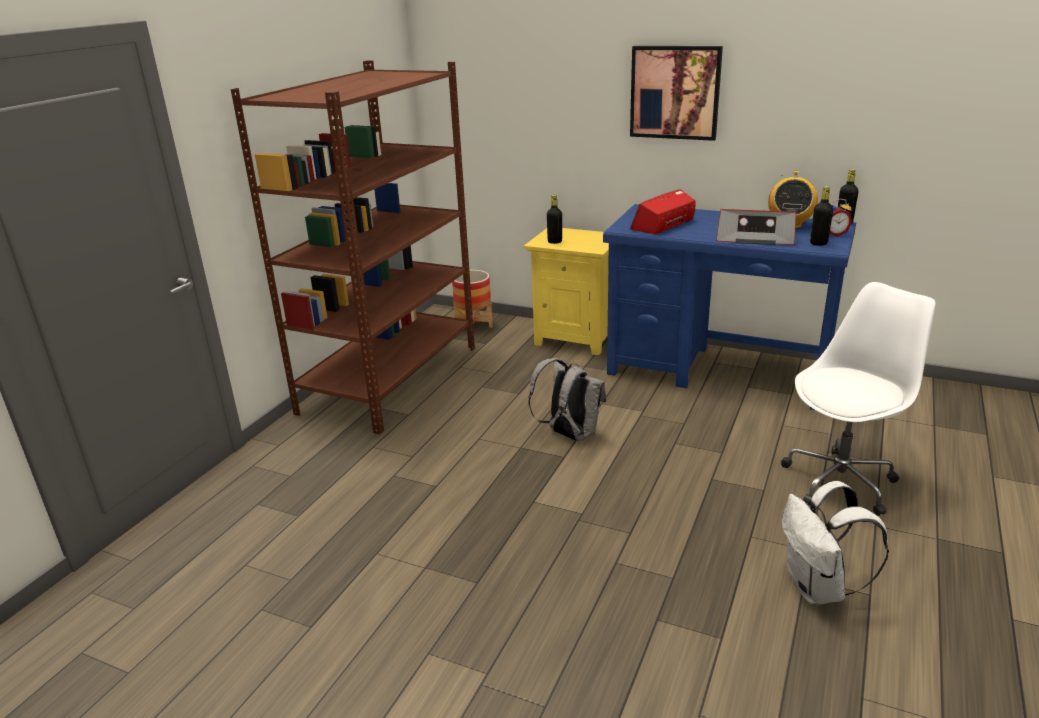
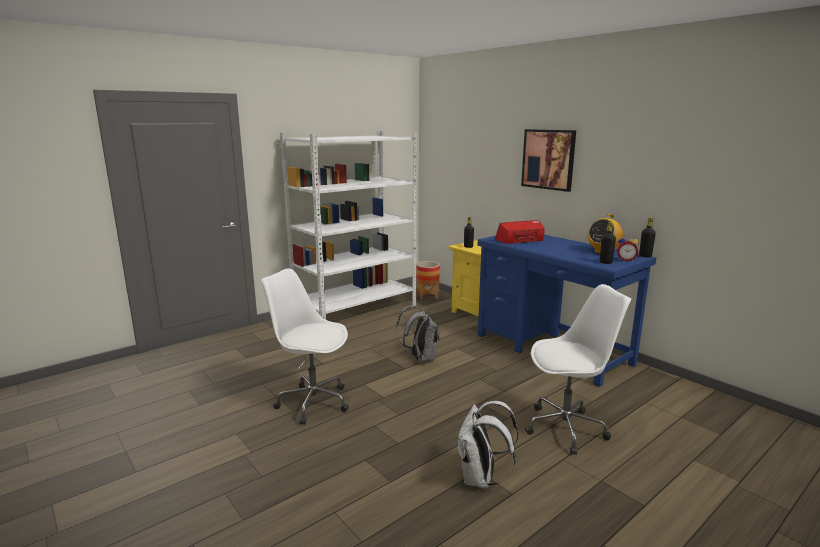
camera: 25 degrees right, 10 degrees down
(390, 379) = (356, 311): brown bookcase -> white bookcase
(490, 558) = (312, 402): none -> white office chair
(755, 238) = (566, 254): radio -> none

